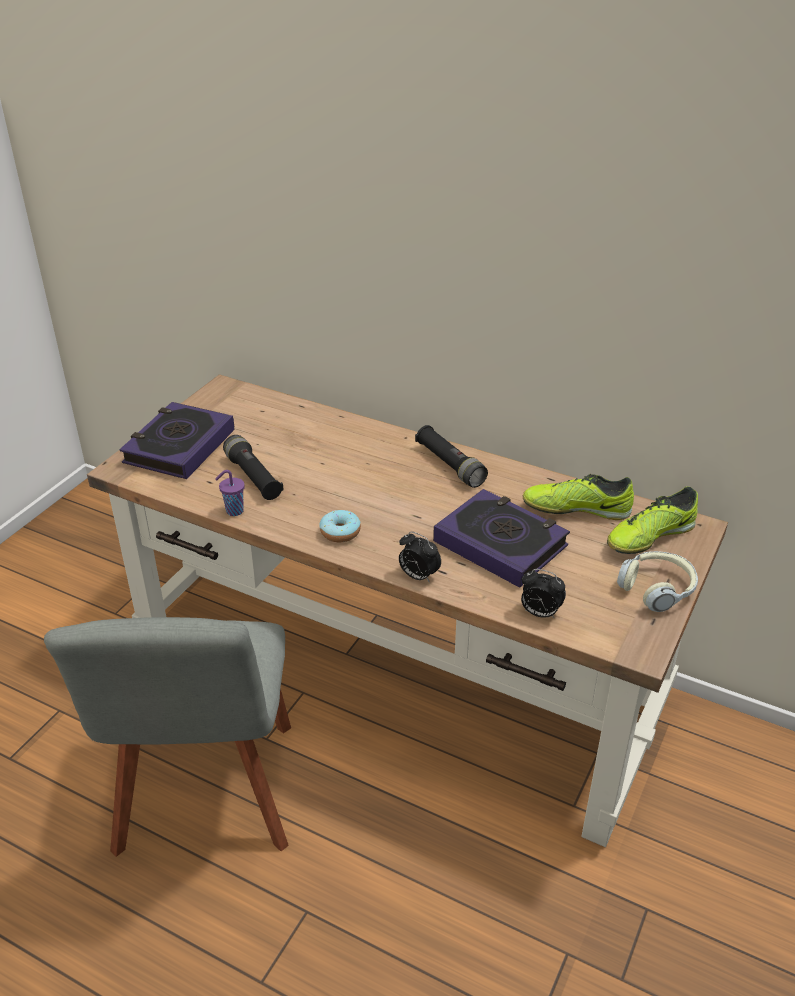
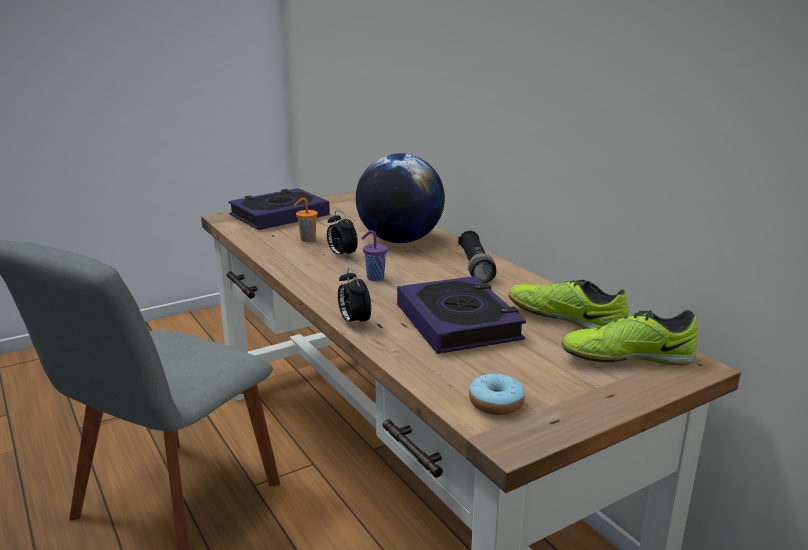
camera: 30 degrees right, 15 degrees down
(233, 511) = (266, 252): purple cup -> purple cup (374, 278)
(253, 477) = (307, 239): black flashlight -> orange cup
(340, 532) = (327, 281): donut -> donut (495, 403)
(346, 449) = (400, 240): none -> globe
(539, 613) = (434, 377): alarm clock -> alarm clock (341, 255)
(657, 588) = (589, 397): headphones -> none

